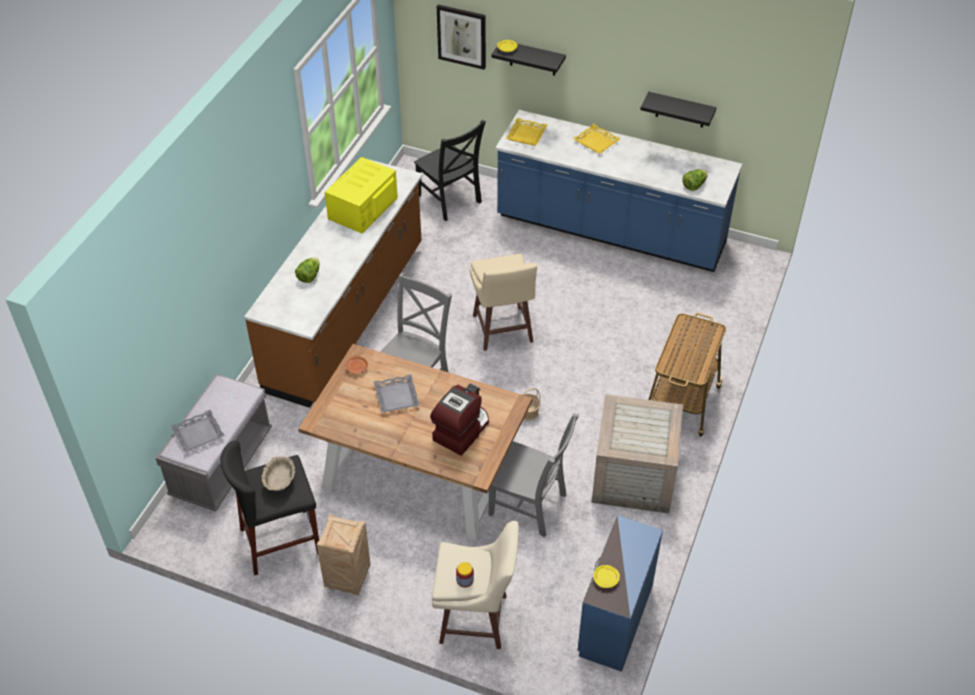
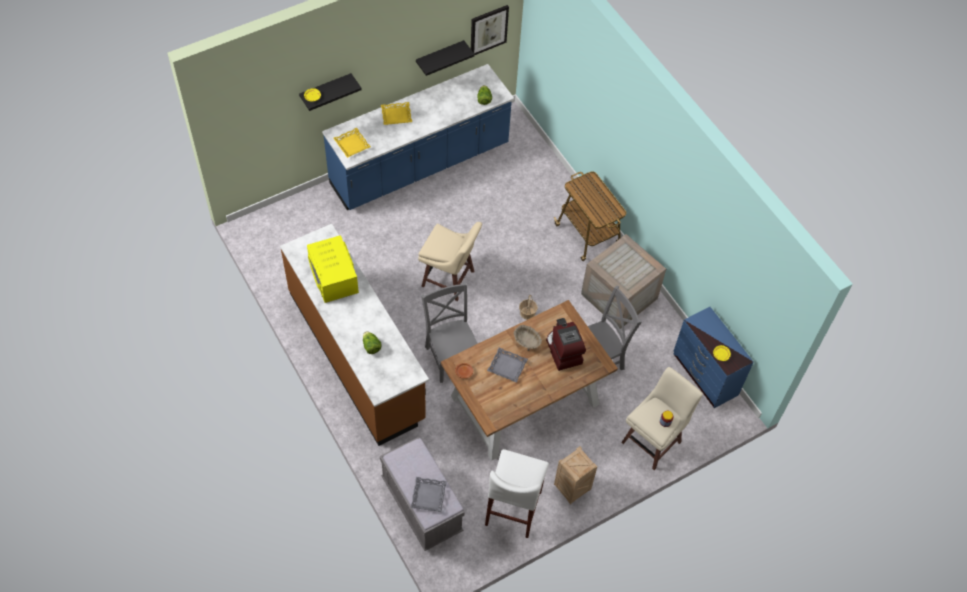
camera: 55 degrees left, 10 degrees up
(280, 482) = (520, 471): beige bowl -> beige bowl (527, 342)
(280, 541) = (513, 508): black stool -> white stool
(450, 200) = (304, 227): black chair -> none
(462, 36) = (266, 110): picture -> picture (488, 29)

